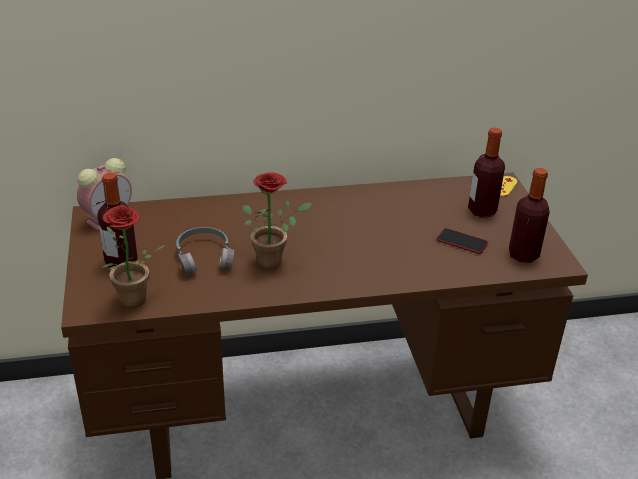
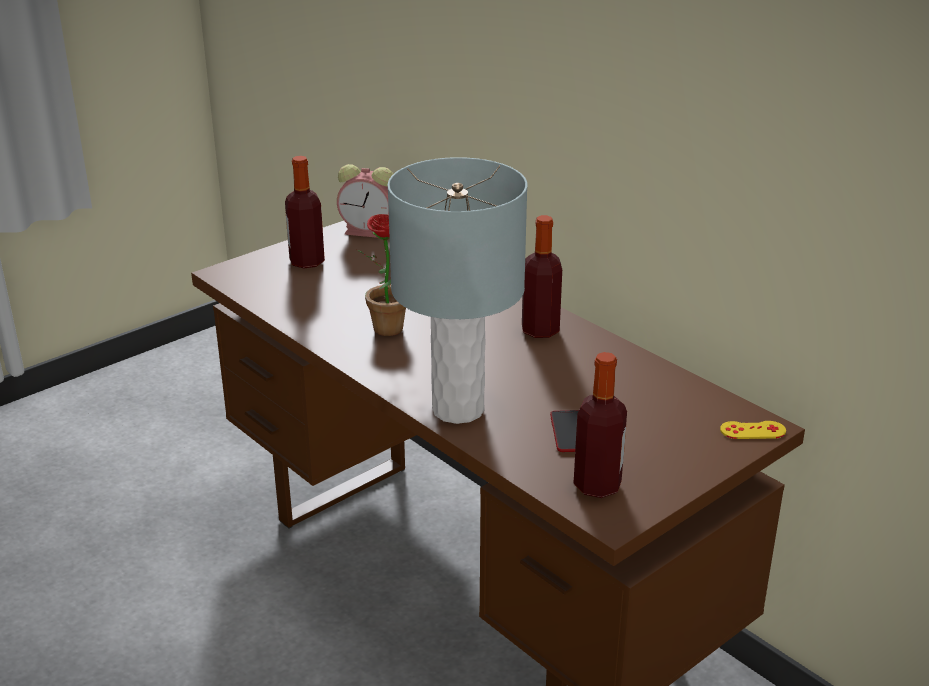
camera: 60 degrees right, 5 degrees down
(133, 303) = (252, 289): potted plant -> none
(205, 256) = (360, 295): grey headphones -> none
(403, 271) = (459, 409): none -> grey table lamp
(482, 211) = (664, 428): bottle -> bottle (540, 330)

